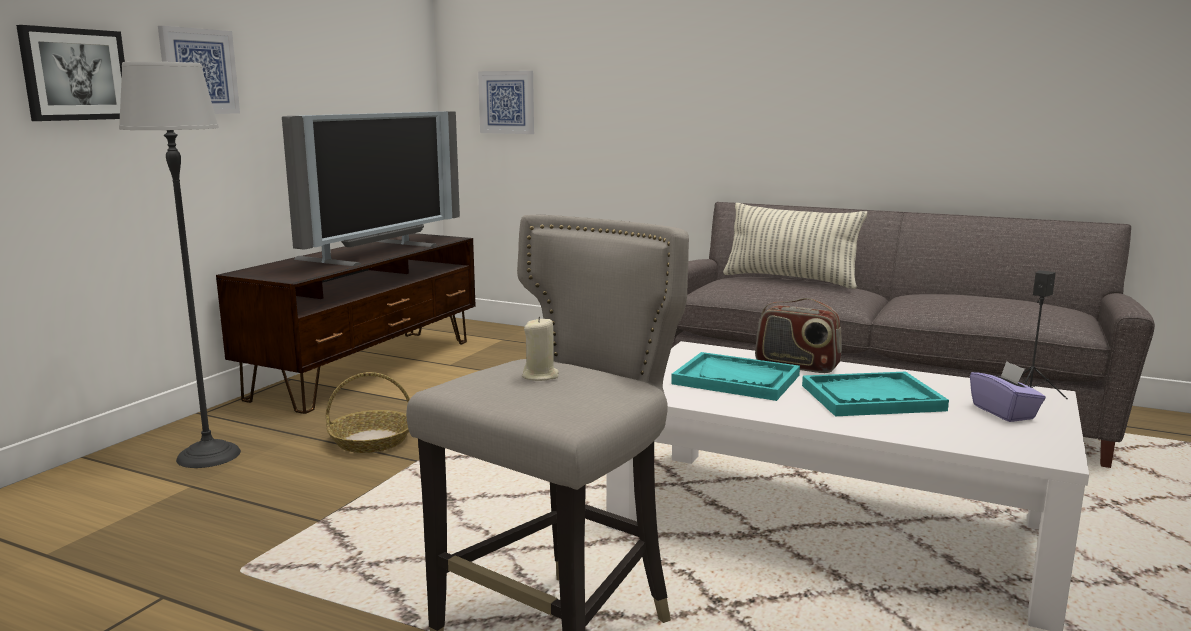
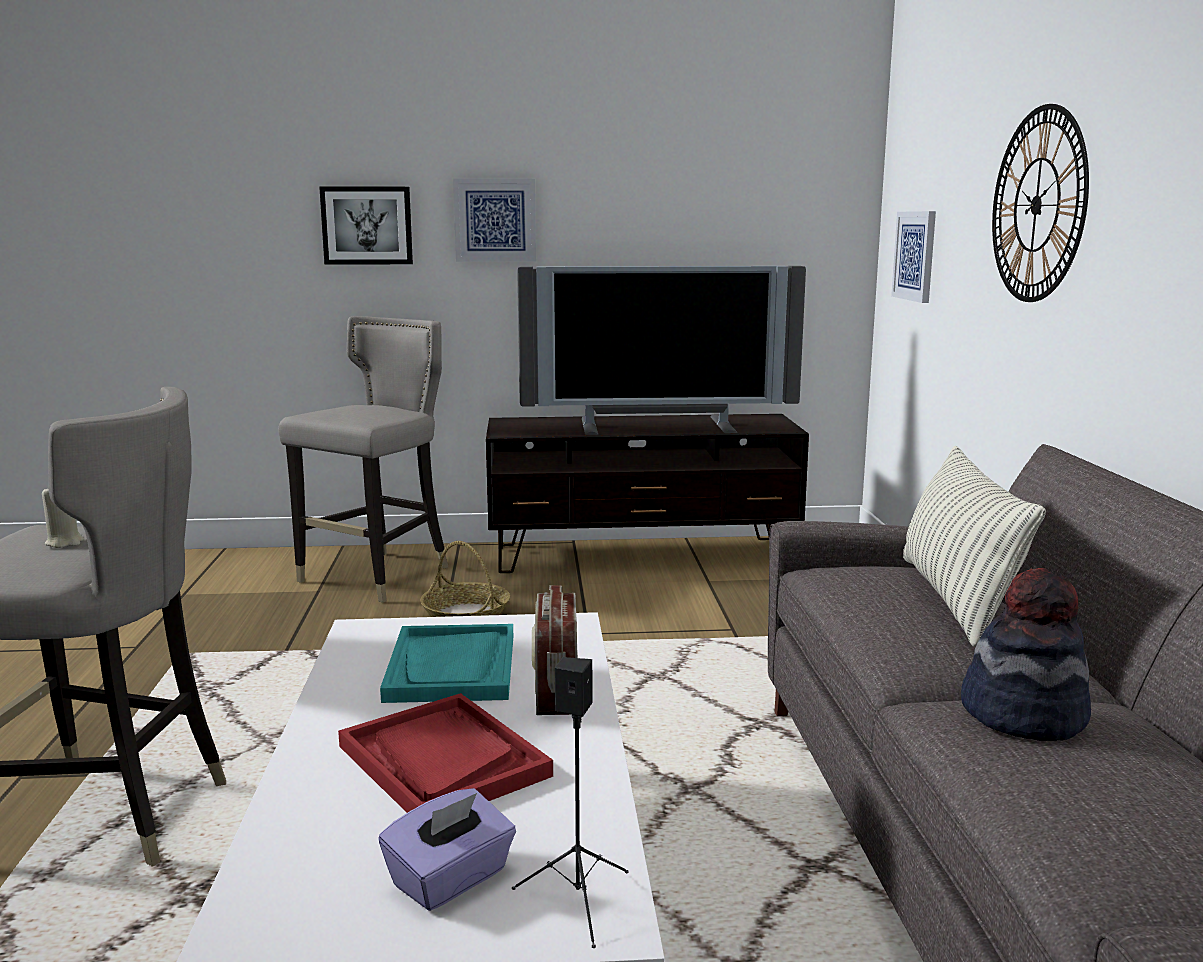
camera: 60 degrees right, 0 degrees up
(209, 455) = (379, 575): floor lamp -> grey stool
(666, 66) = (1037, 205): none -> wall clock
(871, 398) = (442, 761): turquoise tray -> red tray
(932, 298) = (1023, 715): none -> hat

